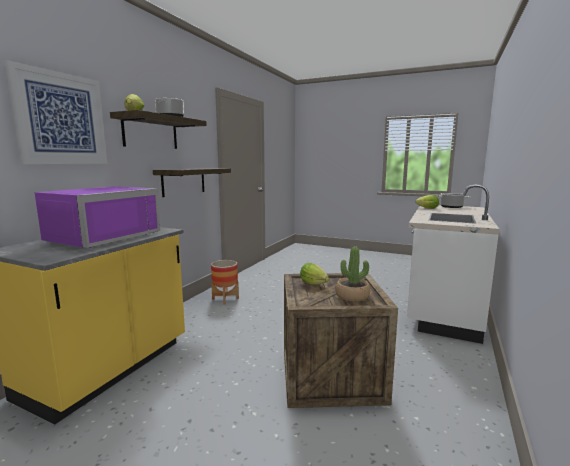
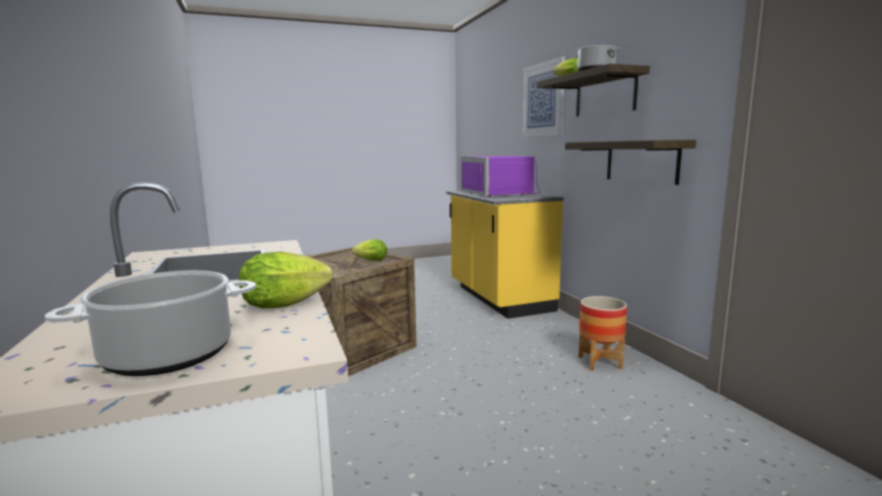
camera: 135 degrees right, 0 degrees up
(352, 296) = (323, 260): potted plant -> none

